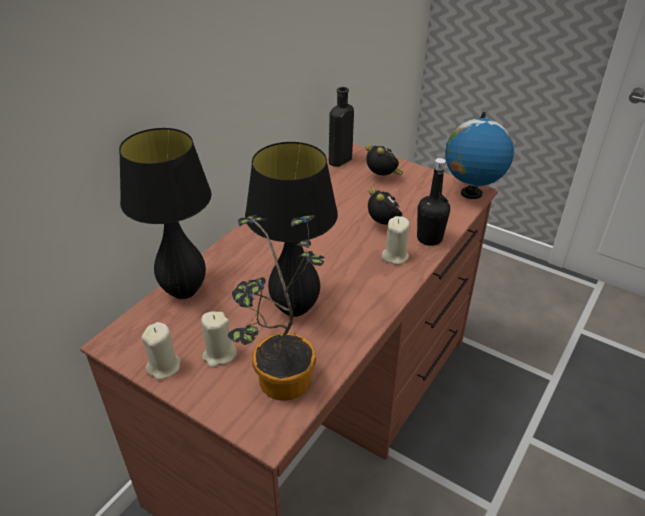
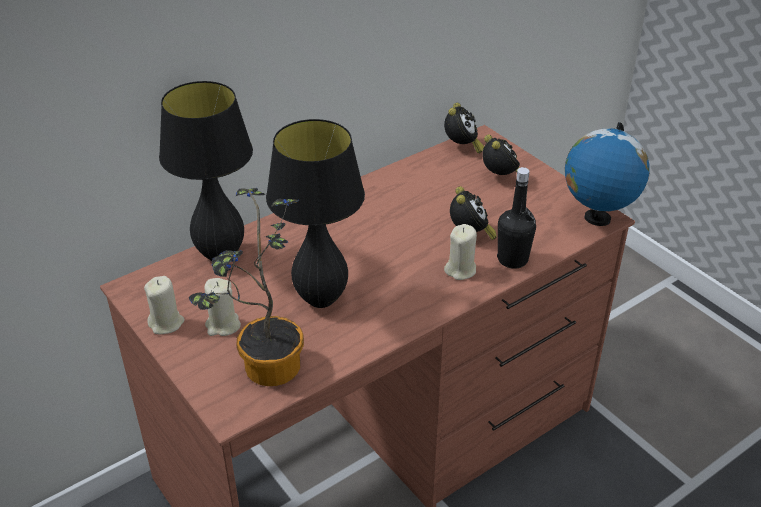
camera: 20 degrees right, 0 degrees up
(339, 161) = (462, 147): black bottle -> alarm clock

